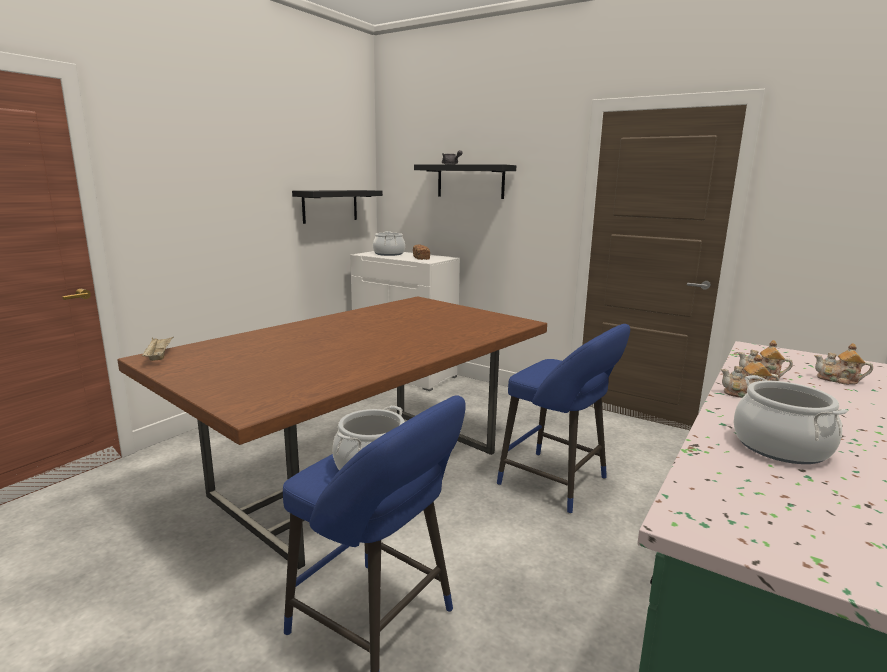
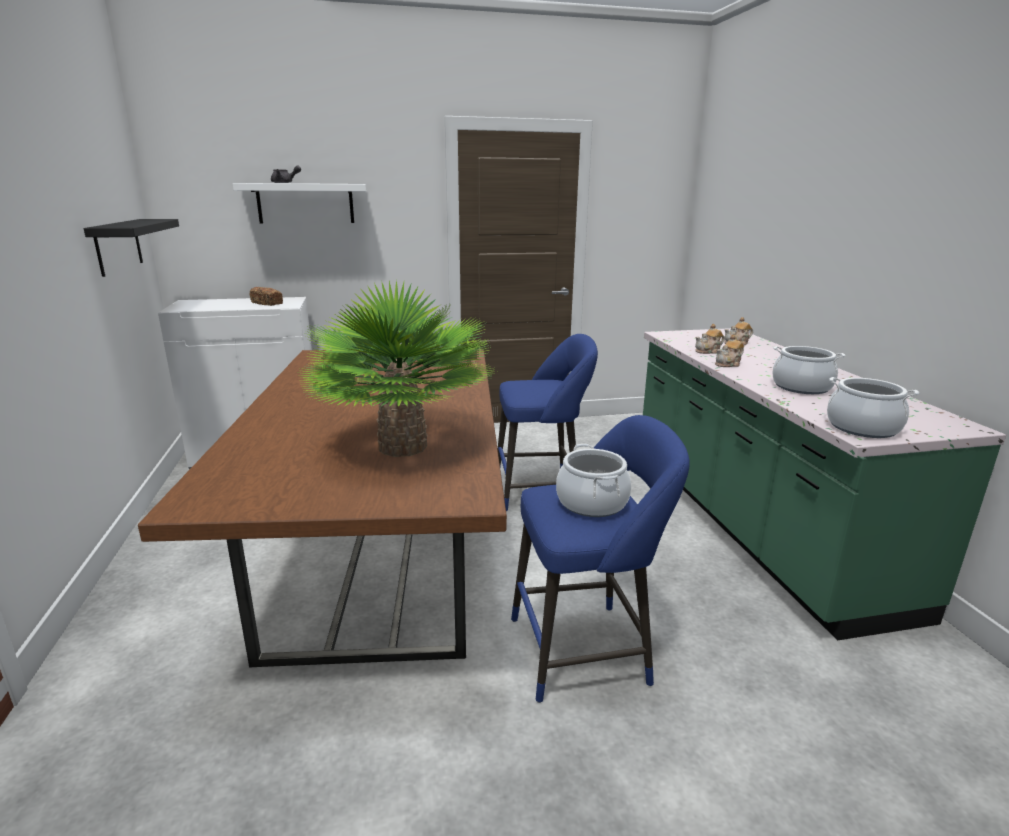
camera: 45 degrees left, 5 degrees up
(159, 357) = (198, 499): beige tray -> none
(305, 367) = (402, 446): none -> potted plant
(389, 254) = (209, 304): cooking pot -> cooking pot (862, 428)
(470, 181) = (305, 203): black shelf -> white shelf

